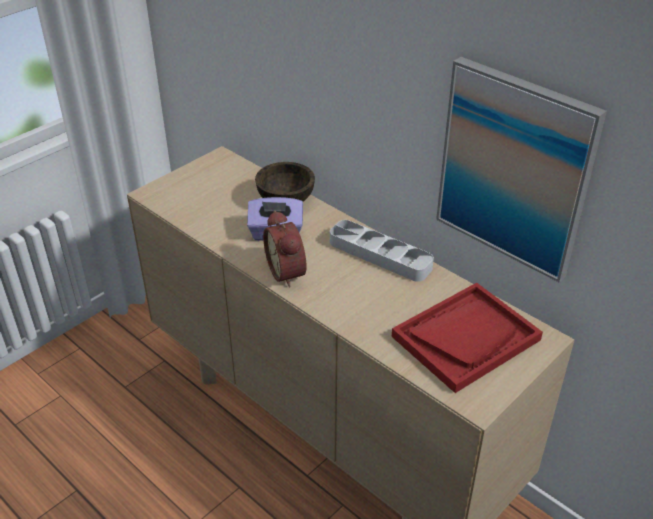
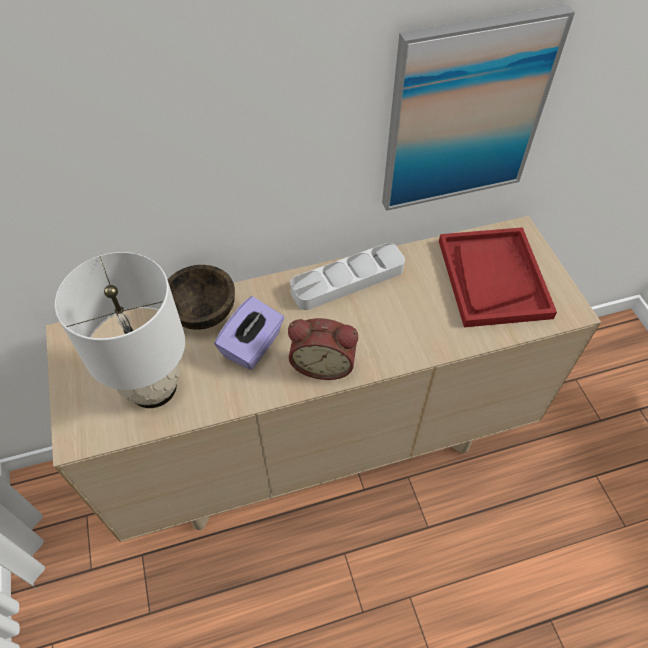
camera: 60 degrees left, 15 degrees up
(208, 205) = (152, 387): none -> white table lamp

